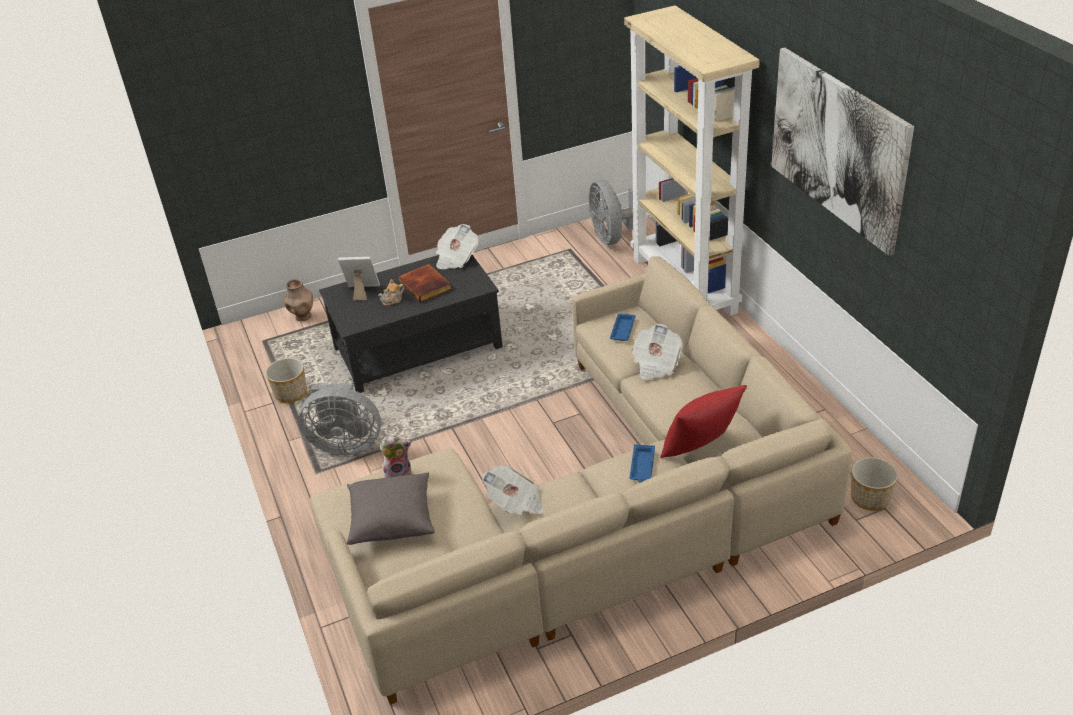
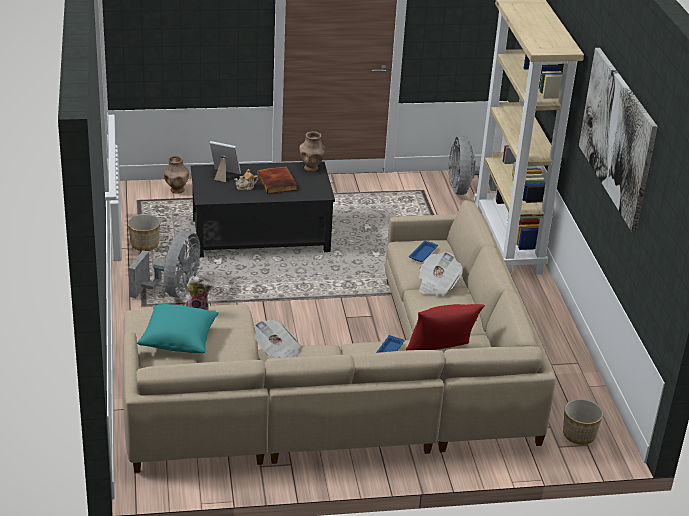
camera: 10 degrees right, 5 degrees down
(346, 444) = (173, 291): grey fan -> grey fan turned 90 degrees counterclockwise
(392, 520) = (179, 339): grey pillow -> turquoise pillow
(456, 258) = (311, 168): newspaper -> brown vase

